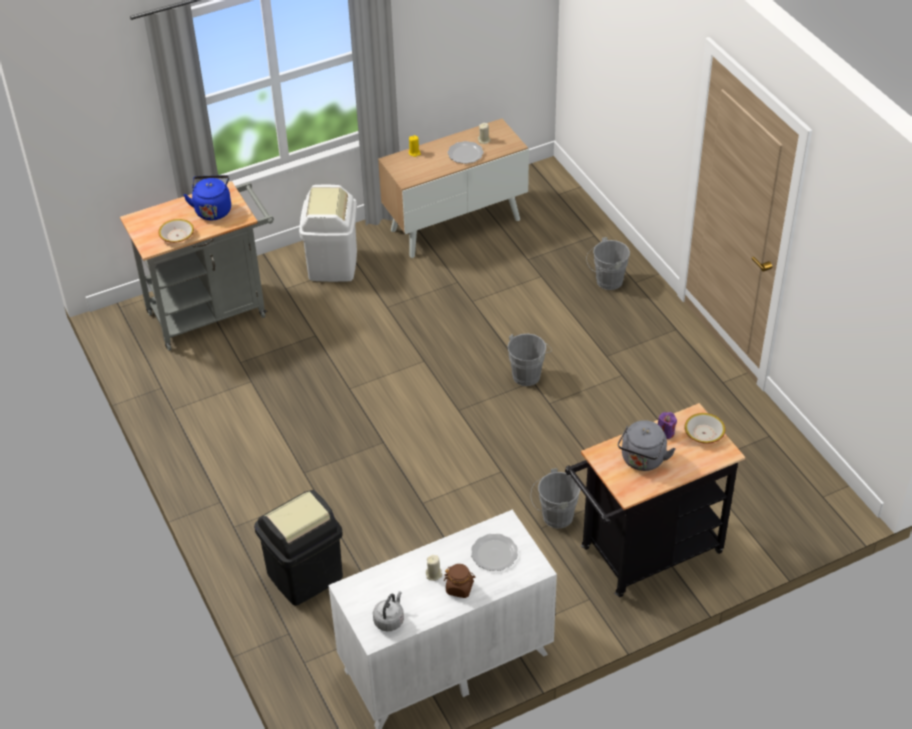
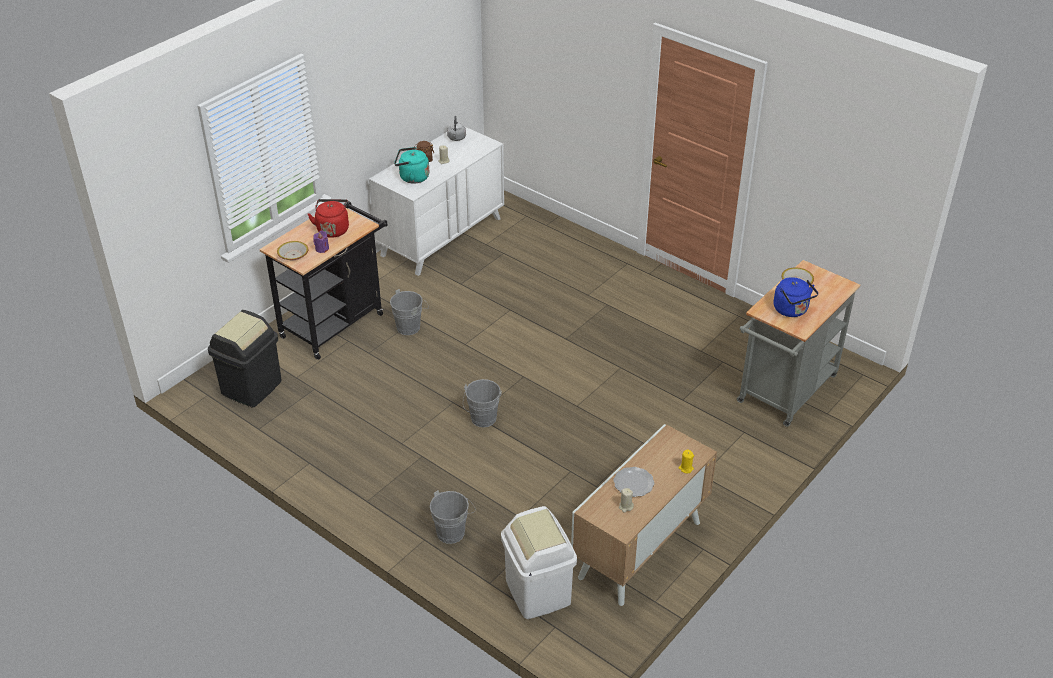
camera: 155 degrees right, 5 degrees down
(305, 576) = (558, 252): black trash can -> black trash can (251, 387)
(332, 265) = (723, 467): white trash can -> white trash can (538, 592)
(494, 554) = (412, 177): plate -> turquoise kettle
(642, 460) = (333, 229): grey kettle -> red kettle

